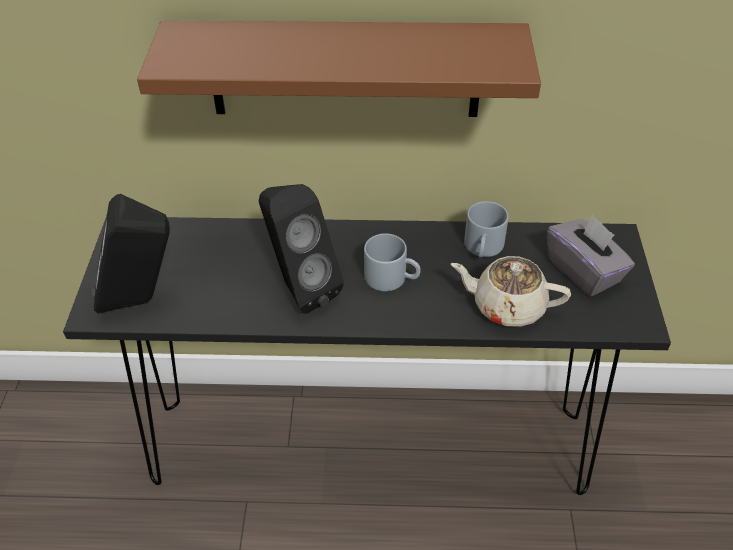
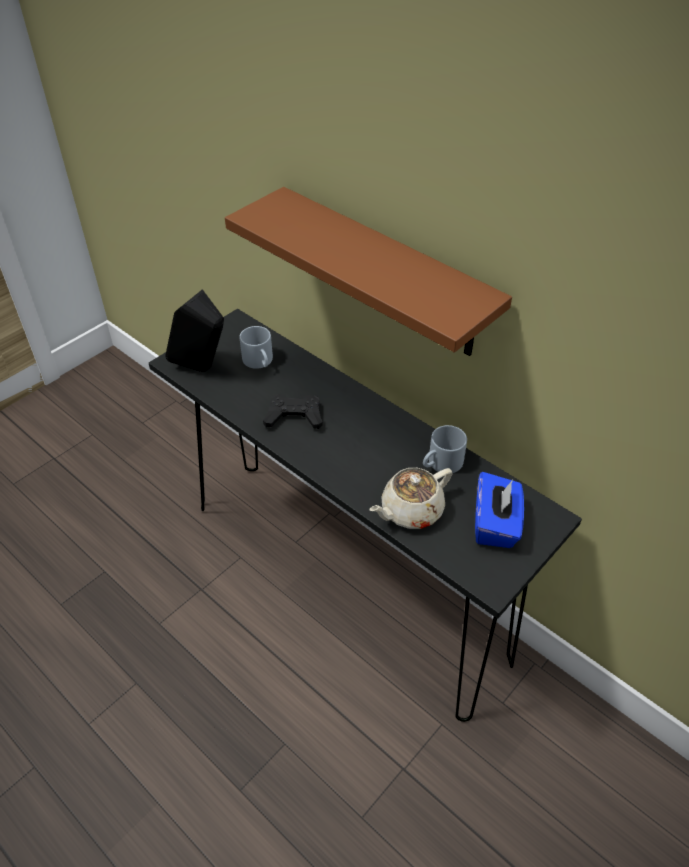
camera: 40 degrees right, 0 degrees up
(299, 288) = (294, 416): black speaker -> black game controller
(392, 278) = (357, 445): grey mug -> grey mug (260, 361)
(507, 306) = (410, 511): beige teapot -> beige teapot turned 90 degrees counterclockwise
(584, 271) = (495, 524): grey tissue box -> blue tissue box

